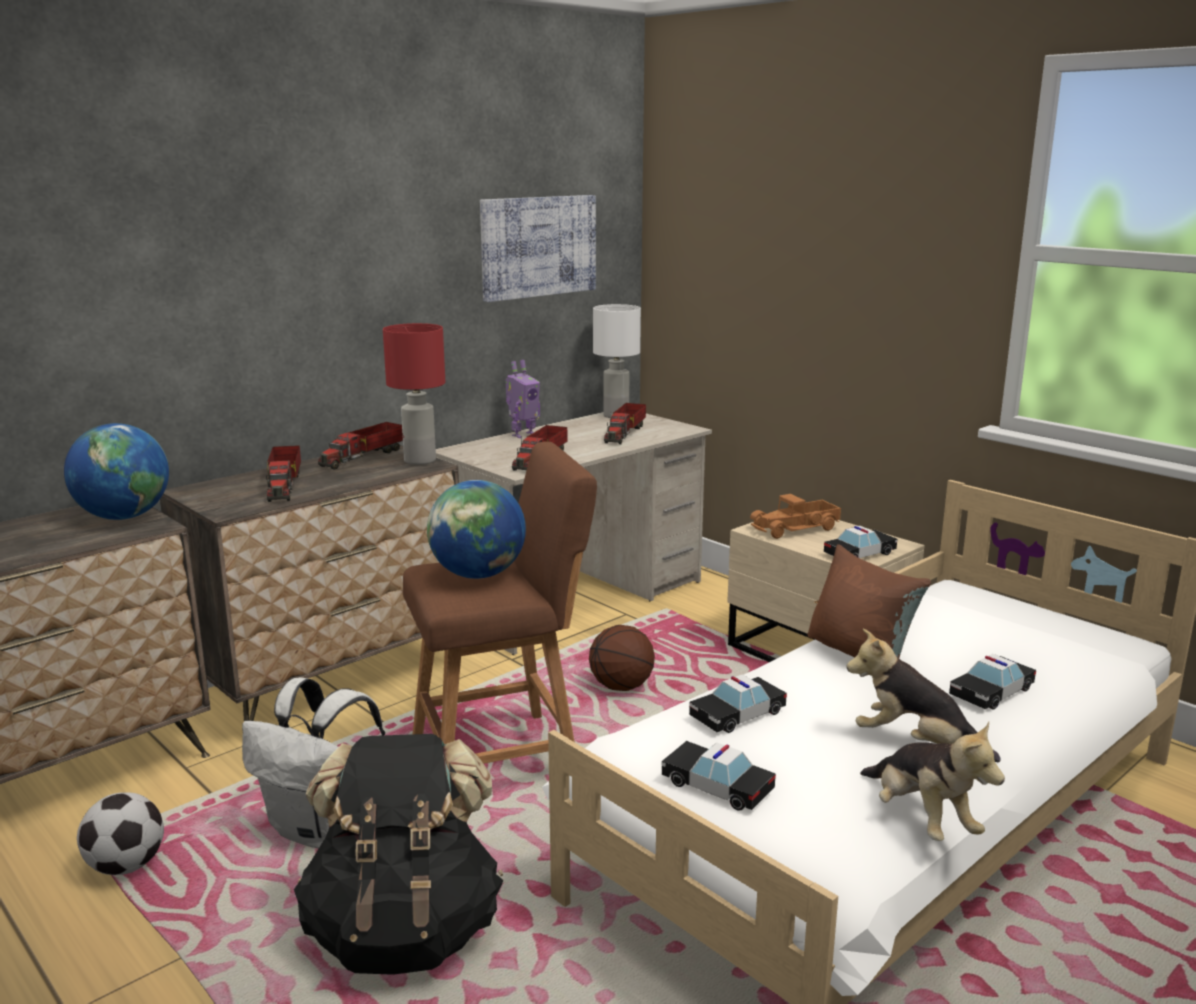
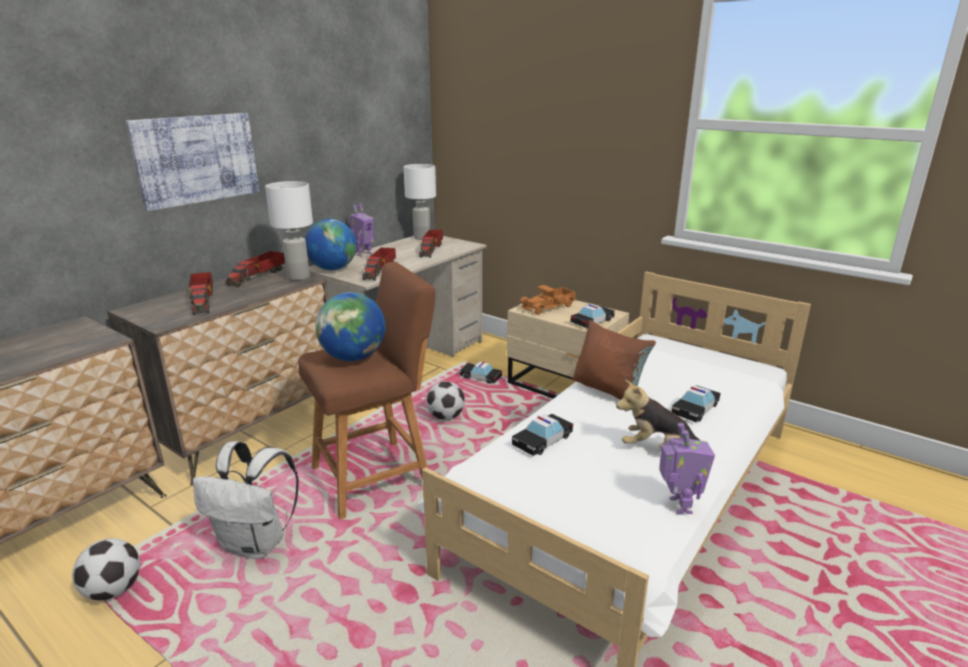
camera: 10 degrees left, 5 degrees up
(124, 517) = (82, 334): globe -> globe (332, 269)
(404, 932) = (330, 615): black backpack -> none
(419, 461) = (298, 277): red table lamp -> white table lamp
(538, 246) = (365, 125): picture -> picture (196, 159)
(622, 686) = (446, 417): basketball -> football
(717, 786) = (542, 496): toy car -> toy car (480, 377)
(921, 819) = (678, 505): plush toy -> toy robot

